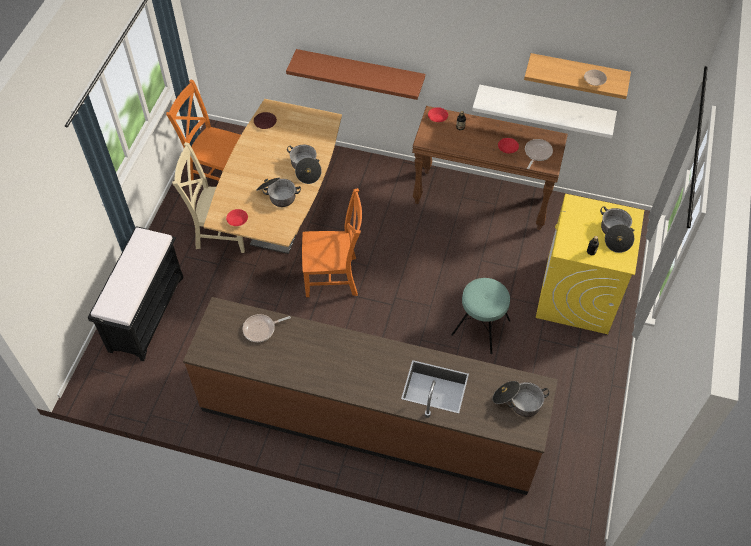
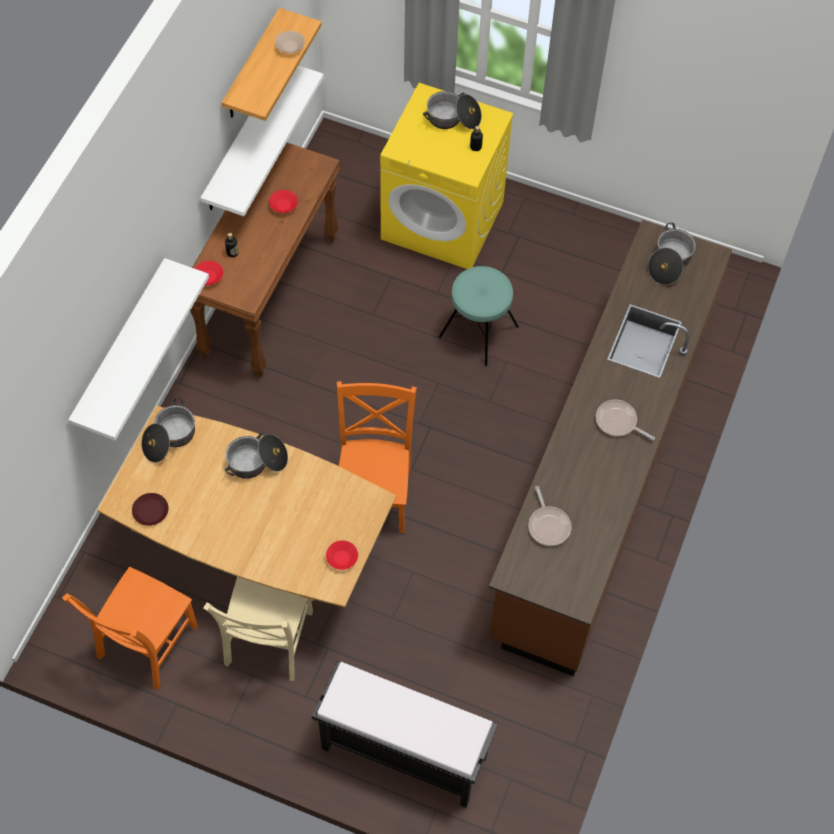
camera: 85 degrees left, 5 degrees up
(278, 195) = (302, 502): cooking pot -> cooking pot (169, 438)
(360, 70) = (120, 346): brown shelf -> white shelf
(537, 153) = (297, 175): frying pan -> frying pan (618, 422)

